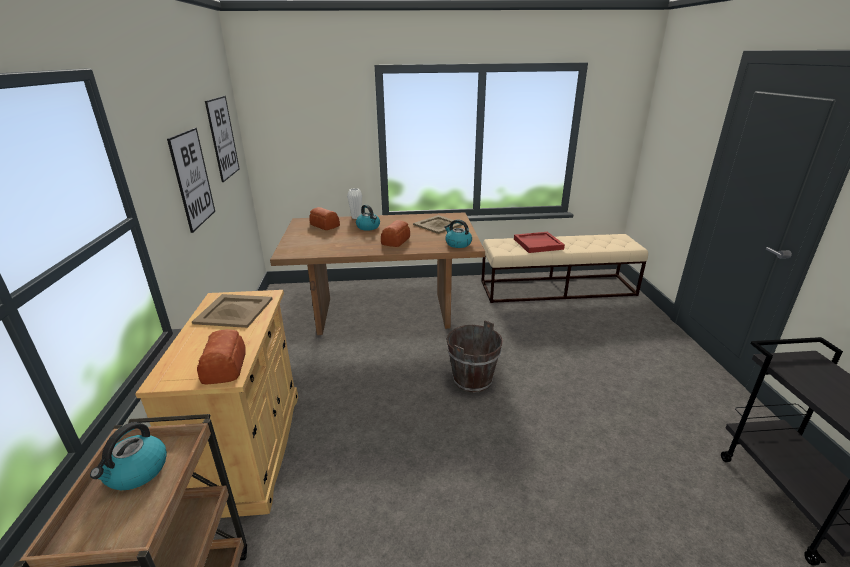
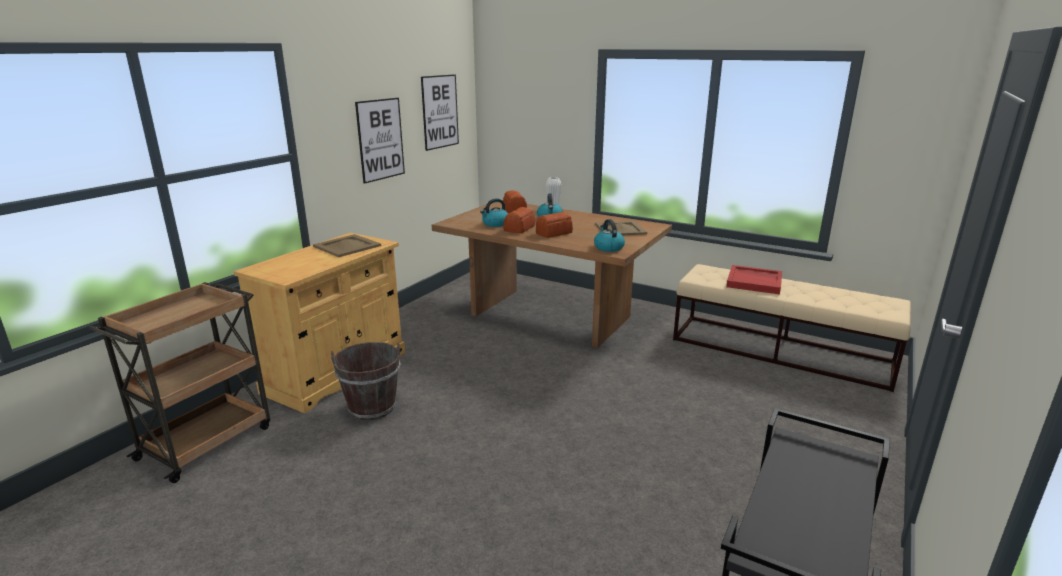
camera: 35 degrees right, 5 degrees down
(136, 472) = (189, 308): kettle -> kettle (495, 224)
(225, 366) = (293, 273): bread -> bread (520, 228)
(472, 380) = (560, 395): brown bucket -> brown bucket (372, 408)

